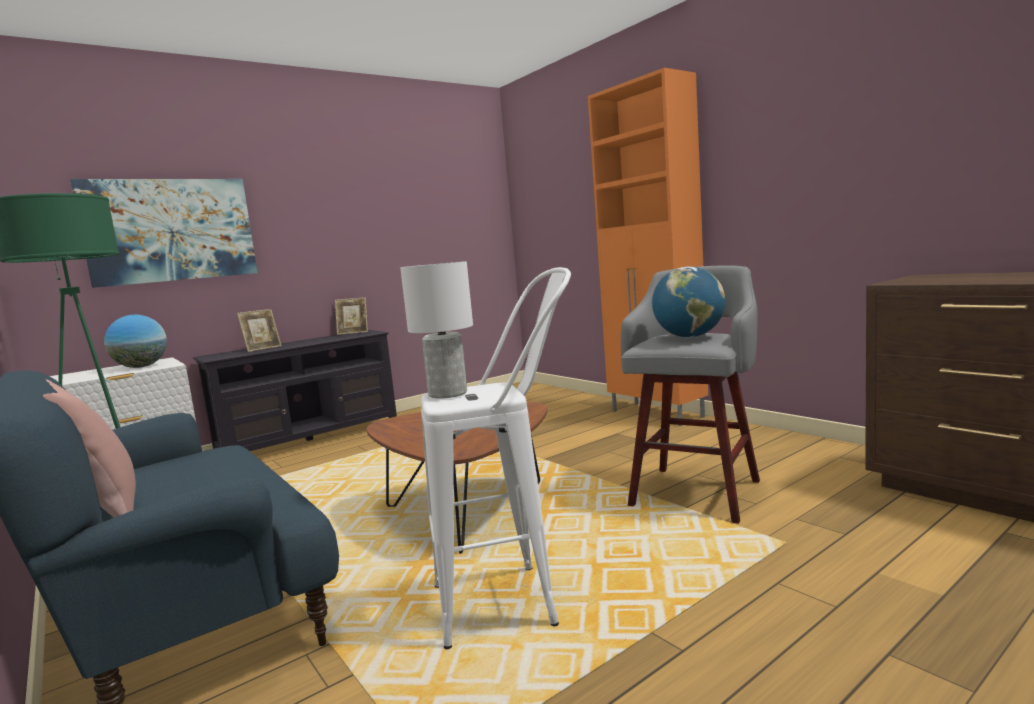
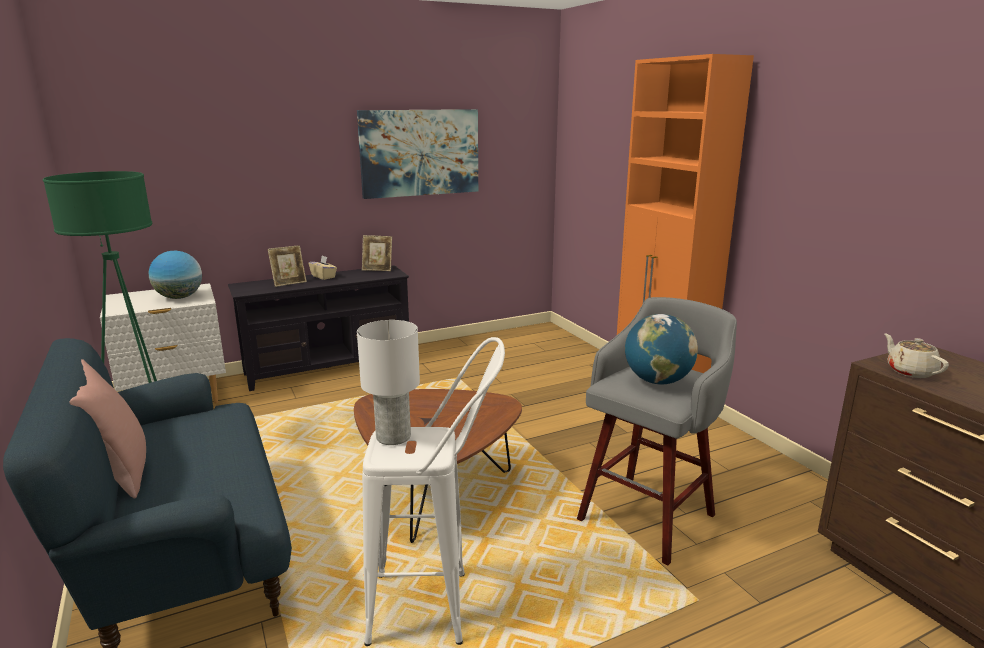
camera: 10 degrees right, 10 degrees up
(170, 230) = (211, 165): picture -> picture (420, 153)
(298, 342) = (323, 277): none -> beige tissue box
(922, 281) = (910, 371): none -> beige teapot

